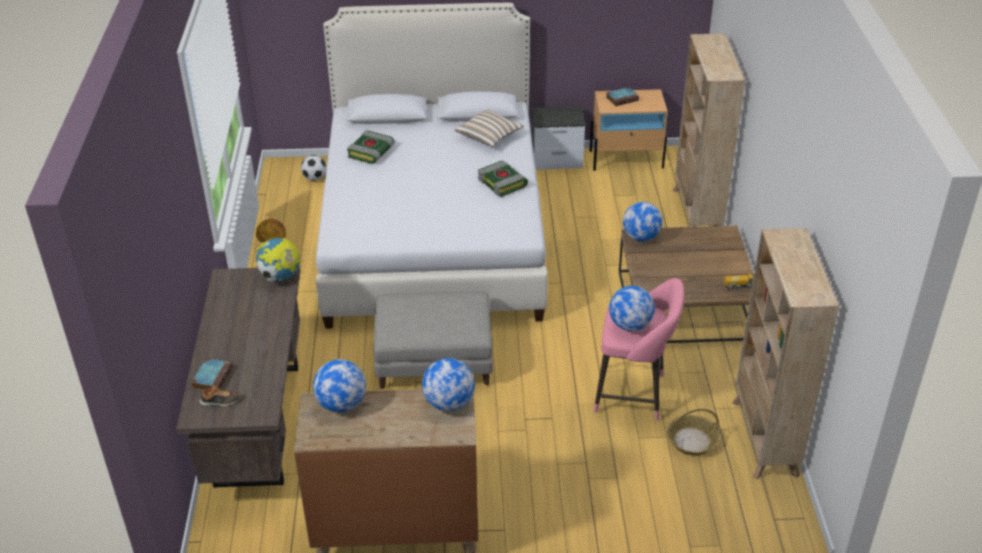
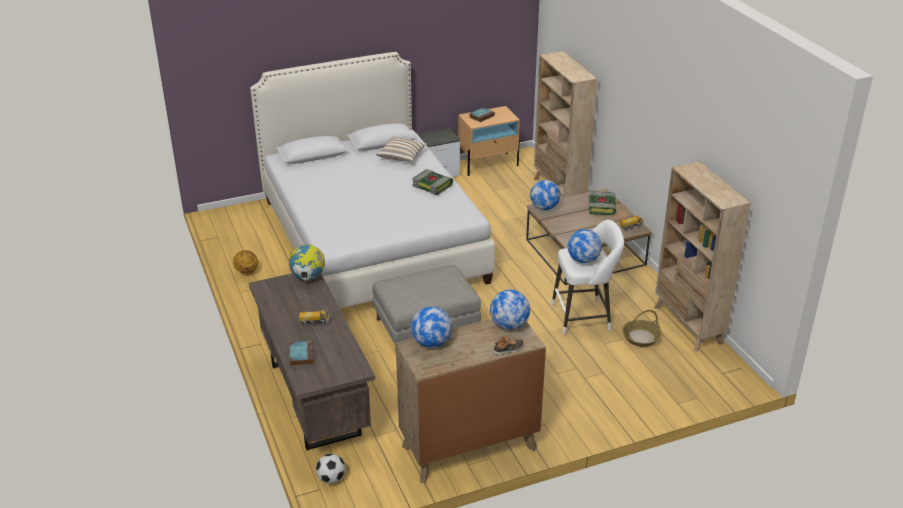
camera: 20 degrees left, 5 degrees down
(220, 401) = (319, 369): shoe -> shoe (508, 349)
(252, 338) = (314, 322): none -> toy truck
(315, 178) = (252, 218): football -> football (331, 479)
(371, 153) = (317, 182): book -> book (602, 207)
(634, 394) = (584, 317): pink stool -> white stool

